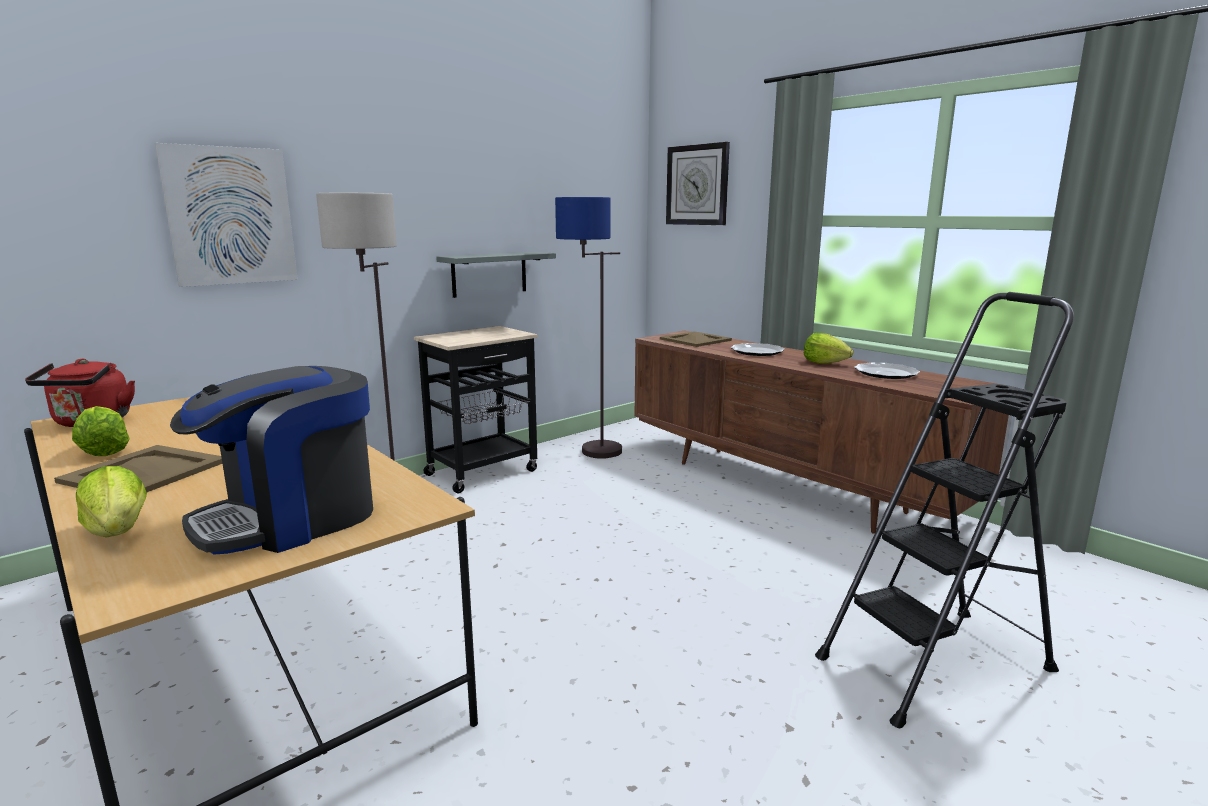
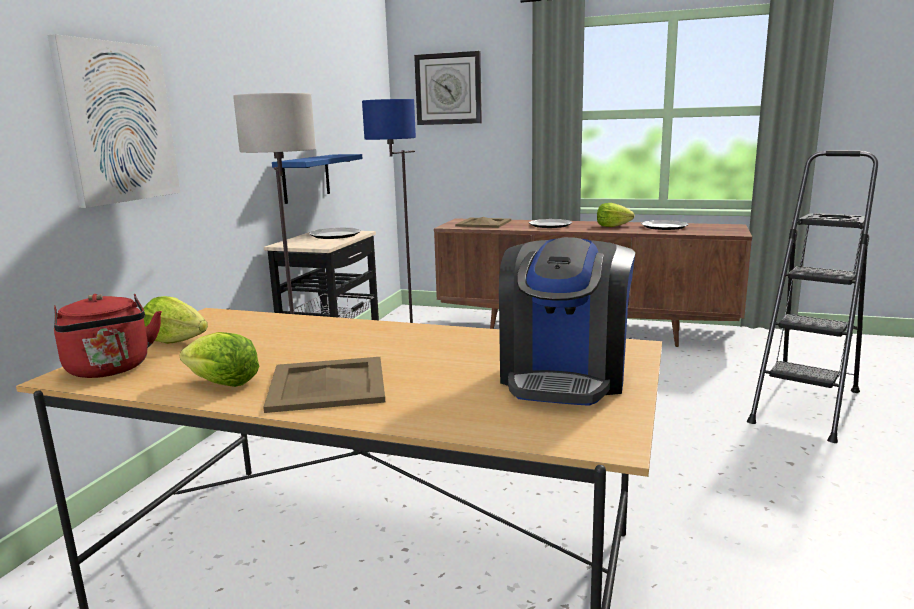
camera: 30 degrees left, 0 degrees up
(118, 531) = (457, 419): lettuce -> lettuce (176, 341)
(489, 274) = (306, 178): grey shelf -> blue shelf
(493, 334) = (335, 235): none -> plate

